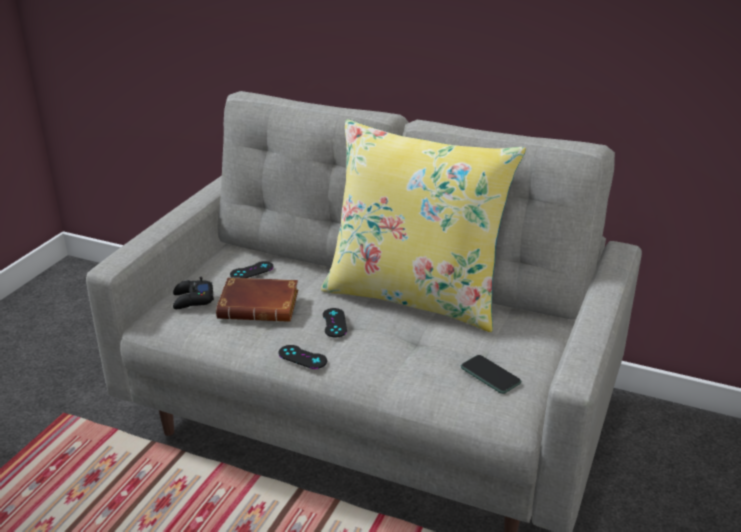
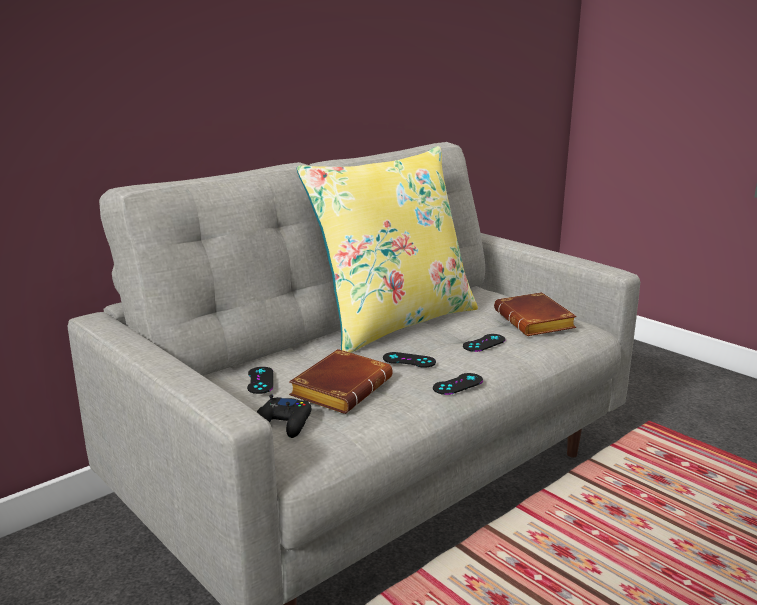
camera: 65 degrees left, 10 degrees down
(403, 353) = (484, 343): none -> black game controller
(490, 375) = (536, 322): phone -> brown book

